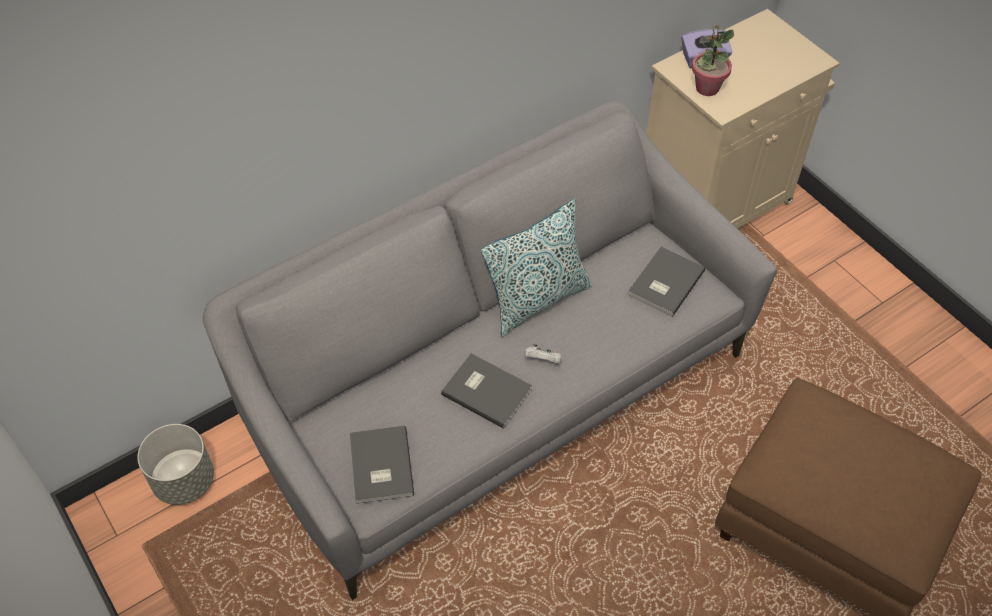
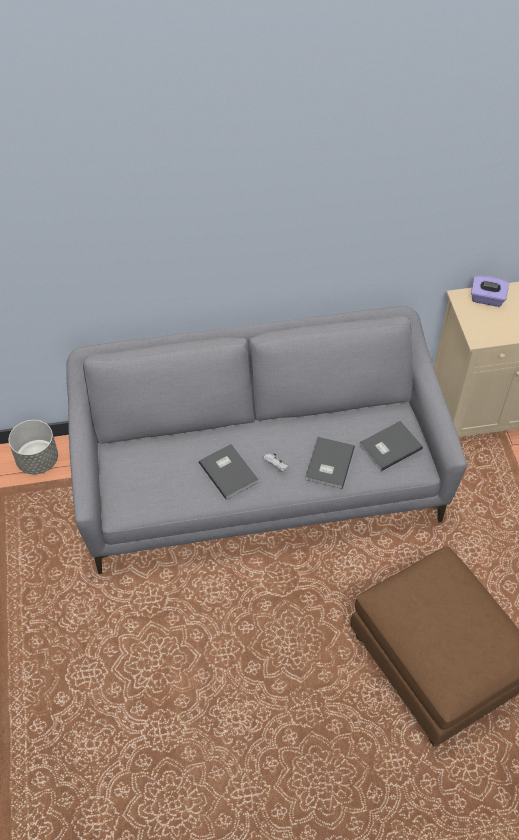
camera: 25 degrees right, 0 degrees up
(379, 467) = (136, 493): grey book -> grey book (328, 464)
(537, 300) = (296, 426): pillow -> none
(707, 88) = (476, 319): potted plant -> none

